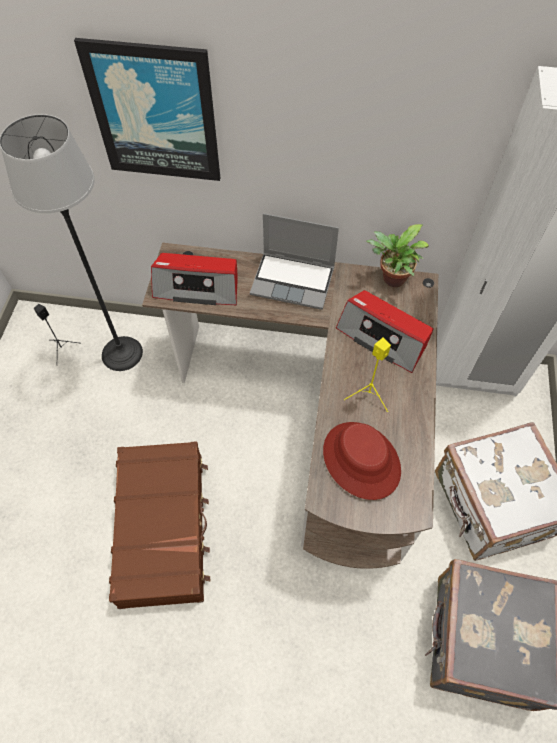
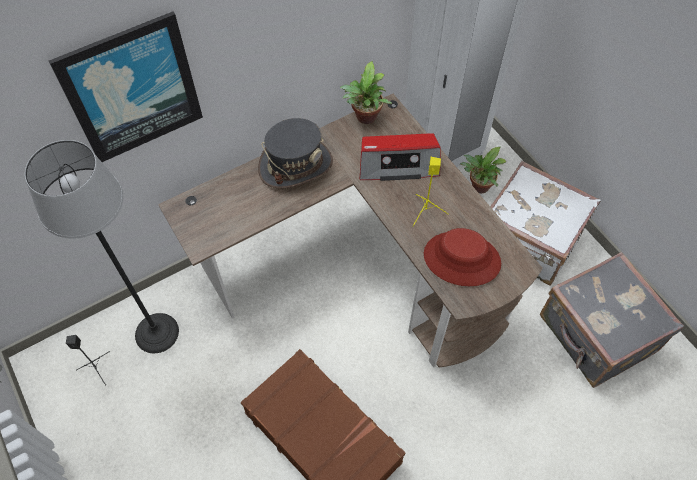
camera: 40 degrees left, 0 degrees up
(198, 287) = (224, 219): radio -> none
(294, 281) = (295, 165): laptop -> grey hat
(485, 423) = (478, 187): none -> potted plant

